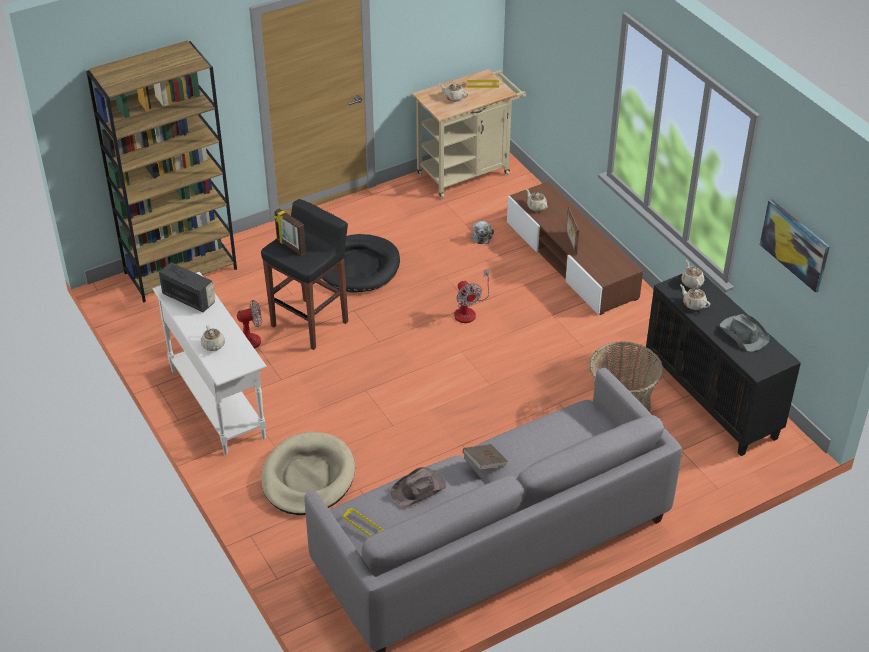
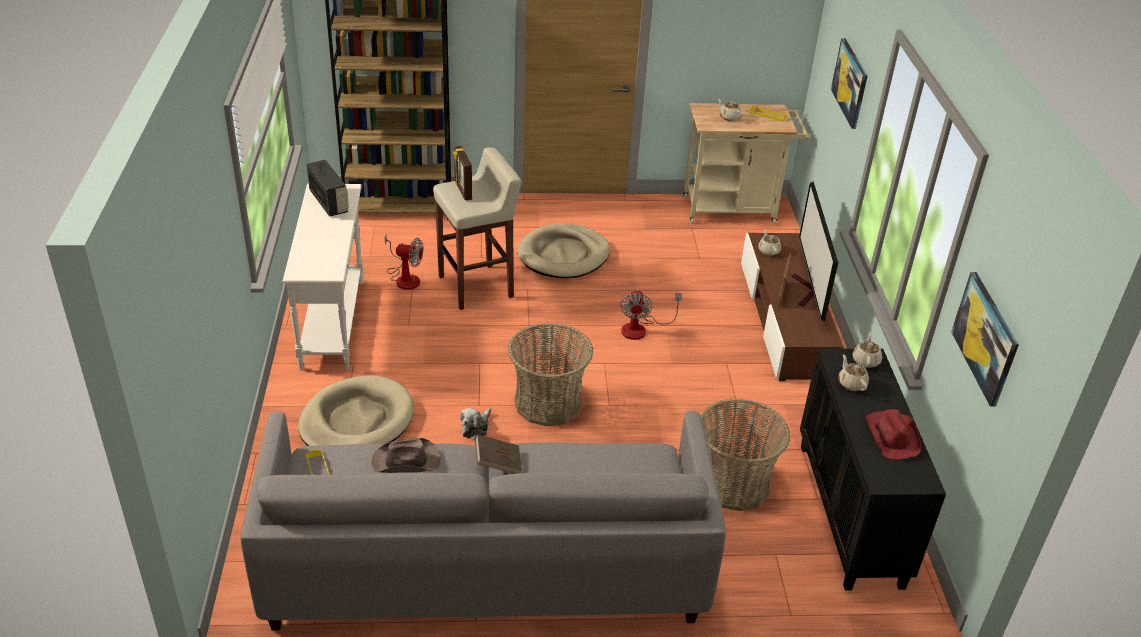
camera: 25 degrees right, 5 degrees down
(213, 345) = (312, 247): beige teapot -> none
(311, 323) = (477, 287): black stool -> beige stool
(359, 267) = (564, 255): black dog bed -> beige dog bed
(443, 402) = (548, 403): none -> basket
(481, 236) = (706, 267): plush toy -> plush toy (476, 428)
(569, 50) = (850, 82): none -> picture
(588, 233) = (807, 291): none -> television
(743, 334) = (892, 435): grey hat -> red hat

